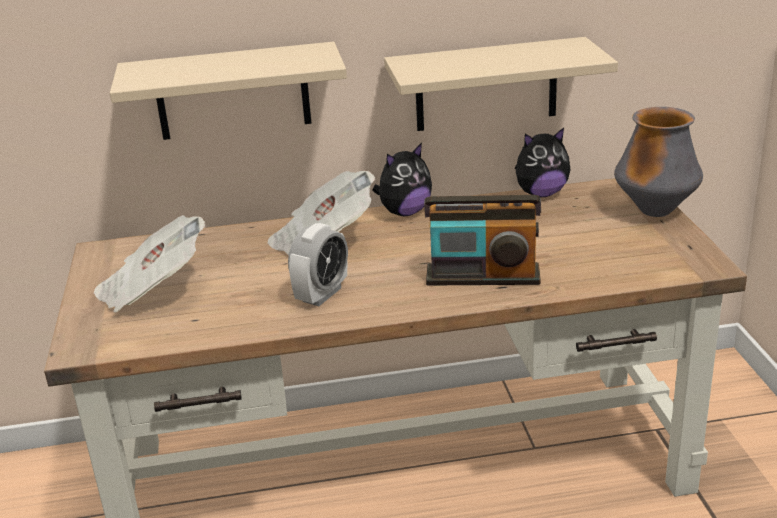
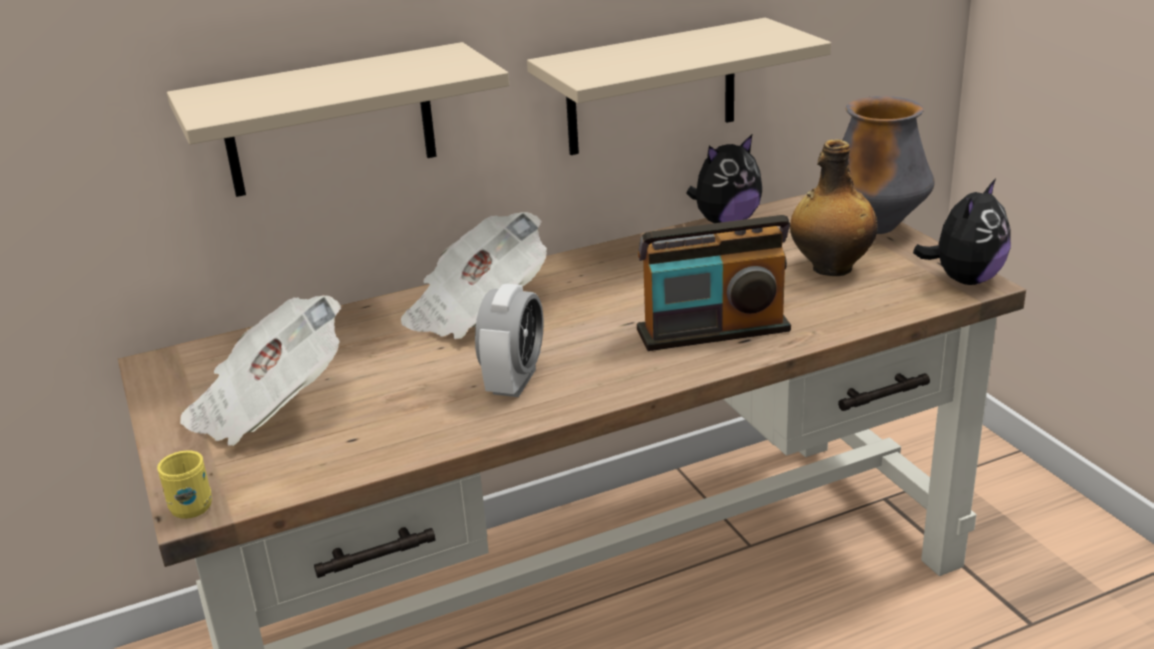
camera: 15 degrees left, 0 degrees up
(74, 348) = (190, 505): none -> yellow mug
(404, 212) = (565, 264): plush toy -> plush toy (964, 279)
(600, 240) = (830, 268): none -> bottle

